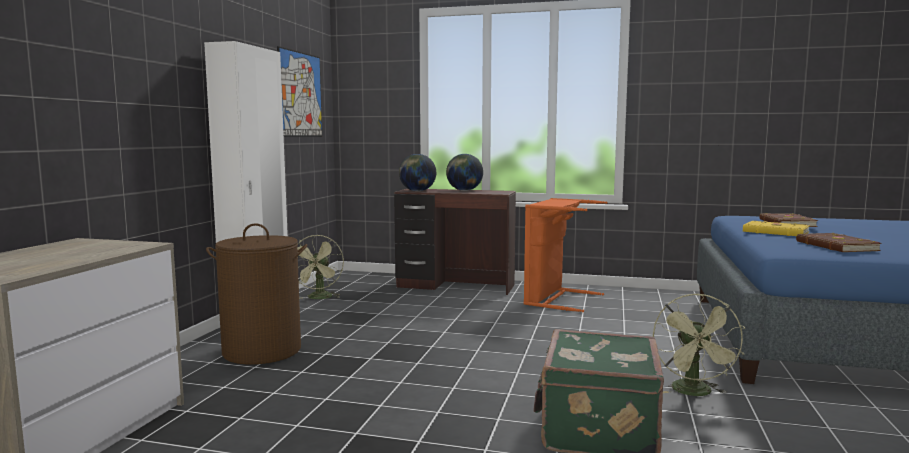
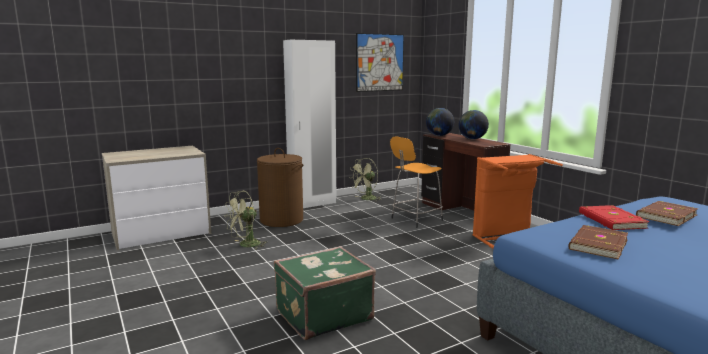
camera: 45 degrees right, 5 degrees up
(432, 305) = (415, 219): none -> orange stool
(695, 393) = (429, 326): green fan -> green fan (245, 245)
(775, 232) = (611, 220): yellow book -> red book

